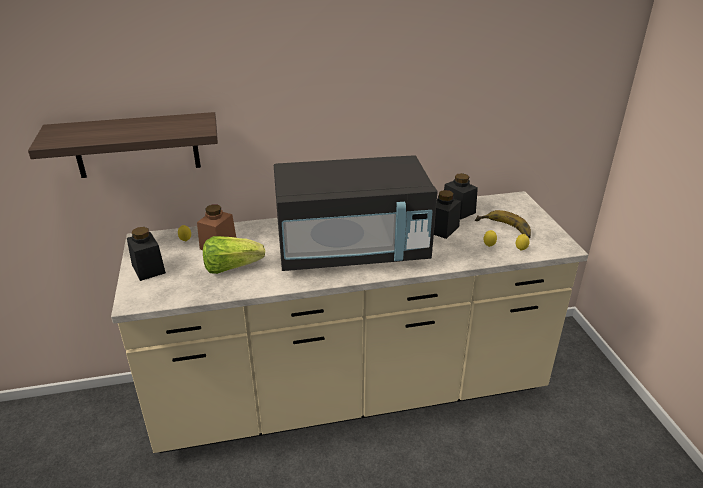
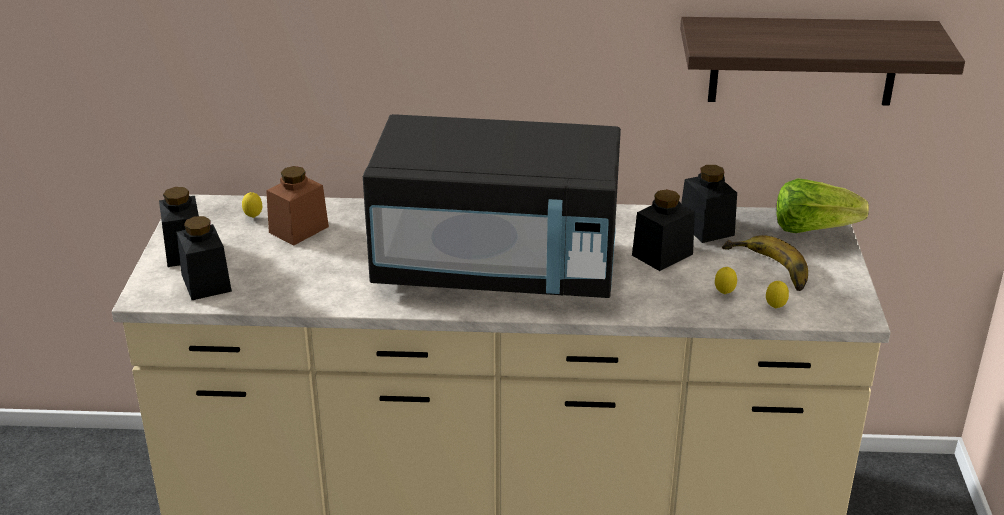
camera: 15 degrees right, 0 degrees up
(136, 145) = (198, 62): shelf -> shelf (803, 61)
(170, 287) = (206, 283): none -> black jar
(231, 267) = (303, 267): lettuce -> lettuce (812, 228)

